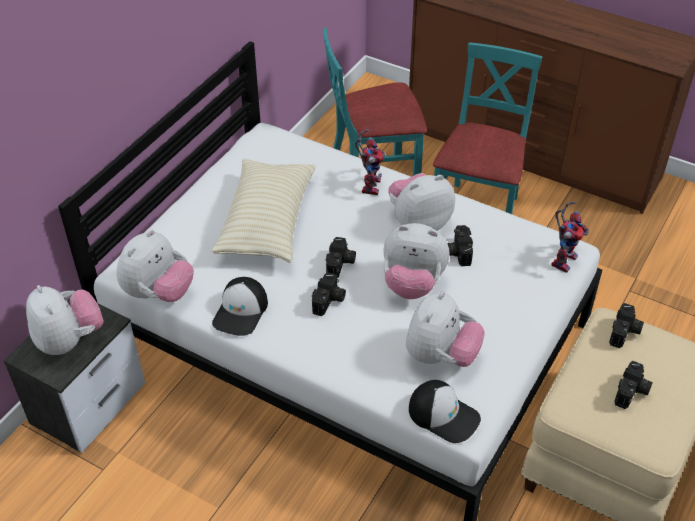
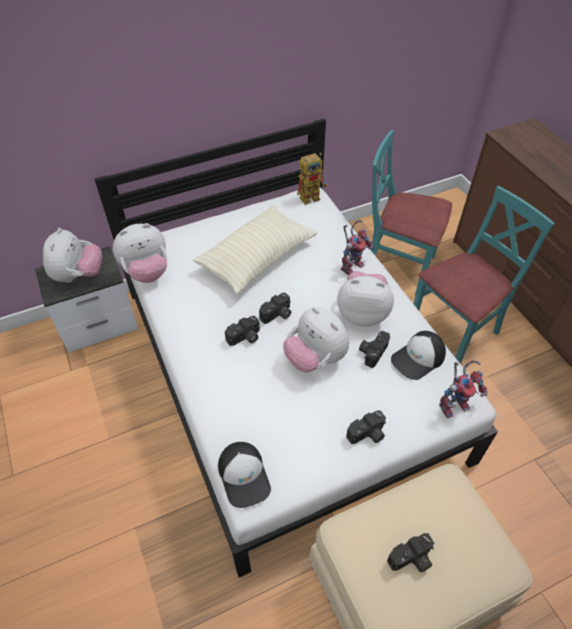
camera: 35 degrees right, 5 degrees up
(241, 312) = (182, 313): cap -> cap (418, 358)
(266, 134) = (312, 196): none -> toy robot
(440, 356) = (285, 427): plush toy -> none
(625, 333) = (453, 502): camera -> camera (367, 435)

